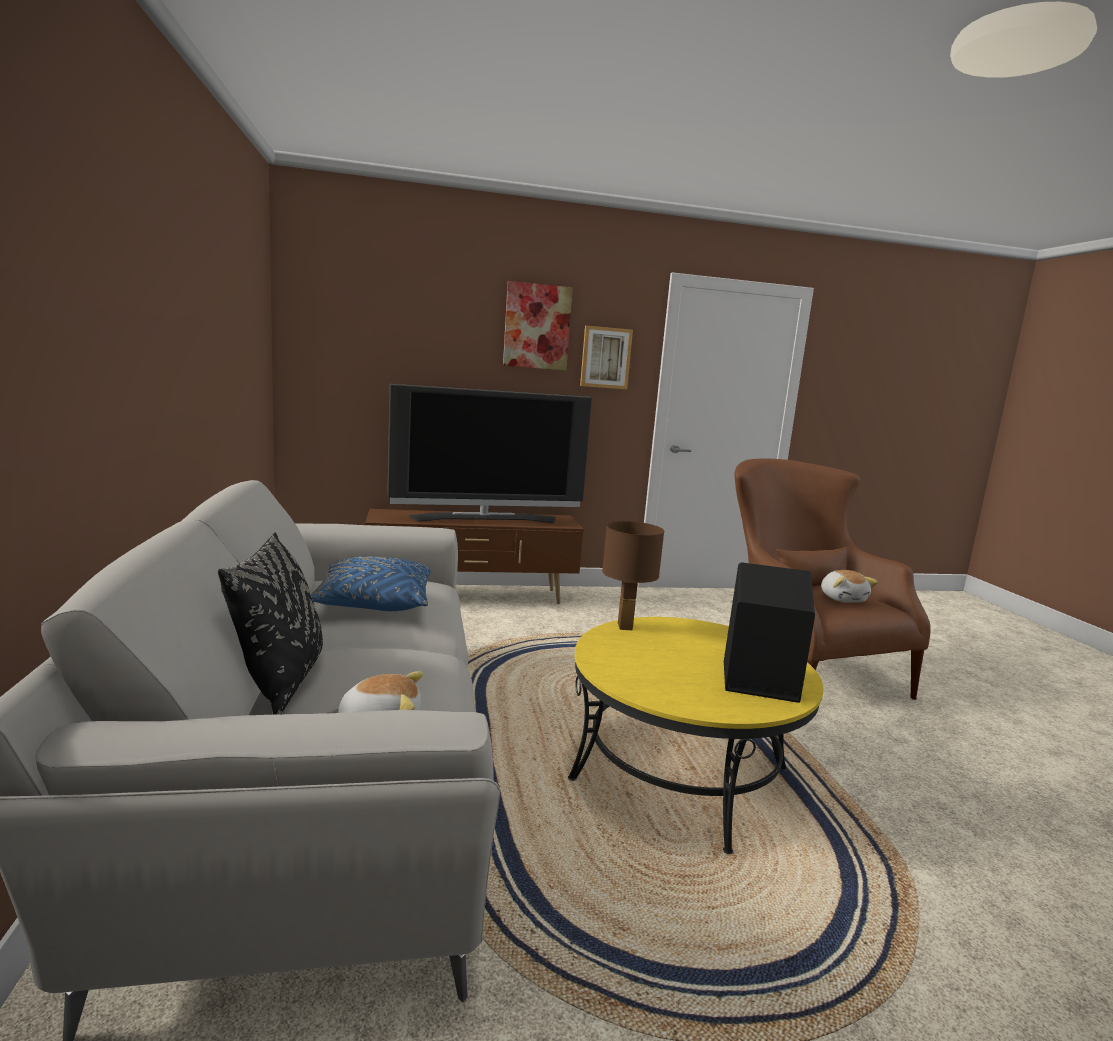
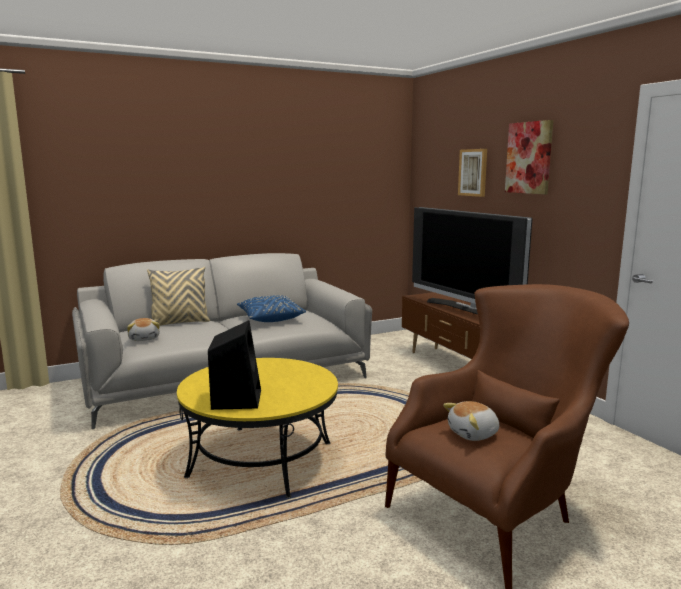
camera: 75 degrees right, 0 degrees up
(281, 681) = (180, 323): black pillow -> beige pillow
(605, 357) = (578, 181): picture -> picture (473, 172)
(624, 626) = (300, 364): brown table lamp -> none

